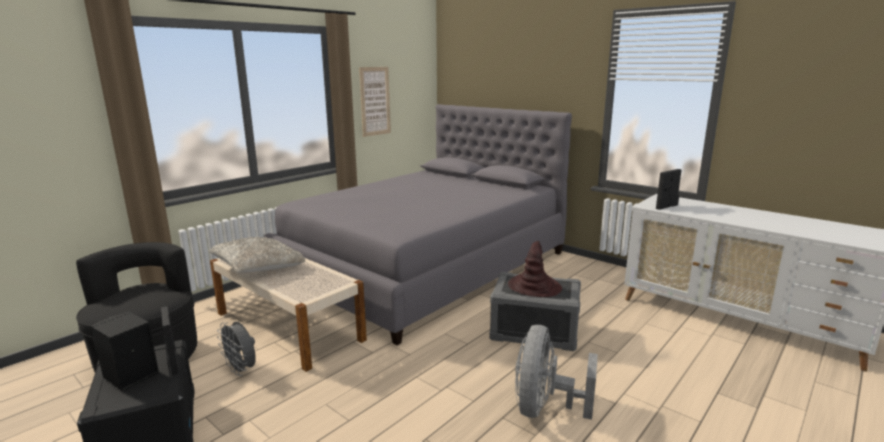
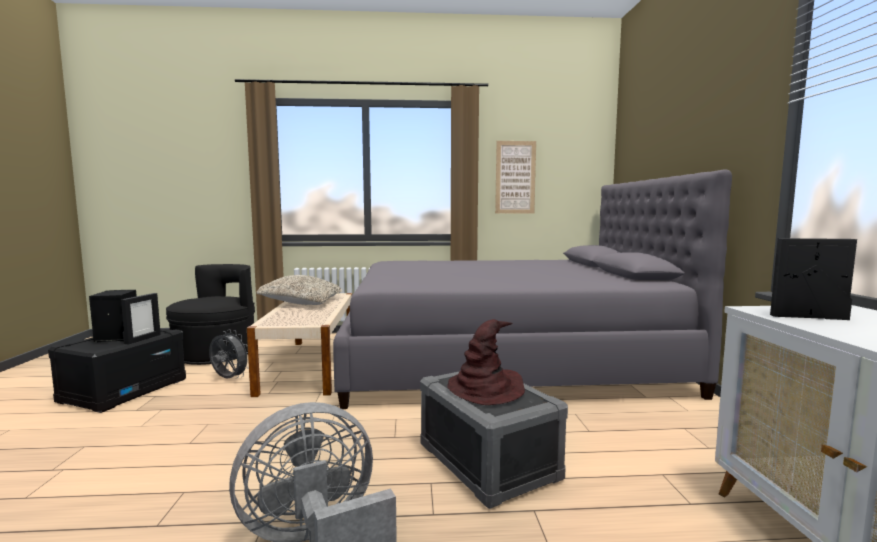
camera: 45 degrees right, 10 degrees down
(241, 370) = (229, 379): grey fan -> grey fan turned 120 degrees clockwise

